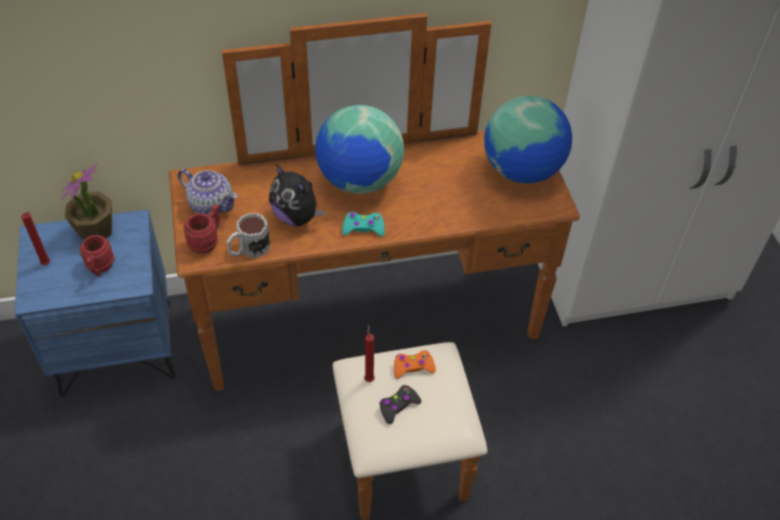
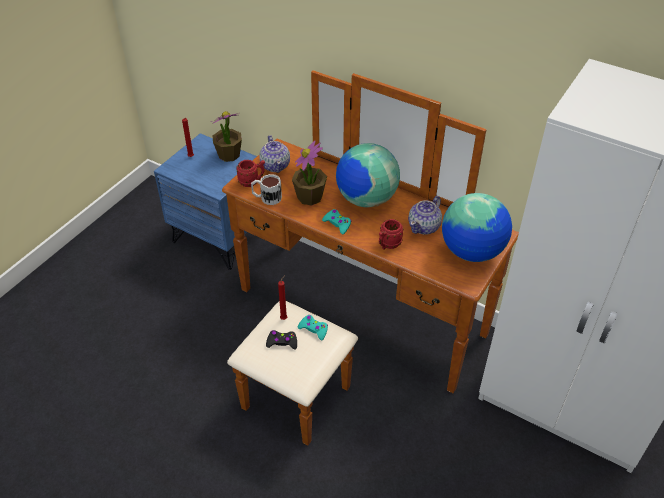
camera: 45 degrees right, 5 degrees down
(100, 268) = (210, 173): red mug -> red mug (388, 245)
(297, 217) = (310, 197): plush toy -> potted plant
(413, 367) = (313, 329): orange game controller -> turquoise game controller
(451, 173) = (424, 227): none -> teapot

